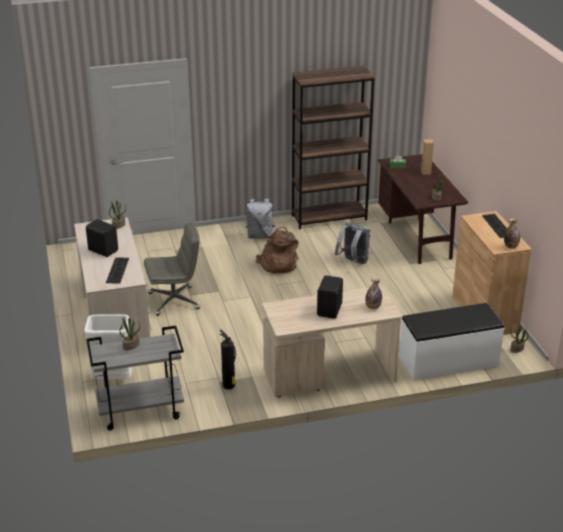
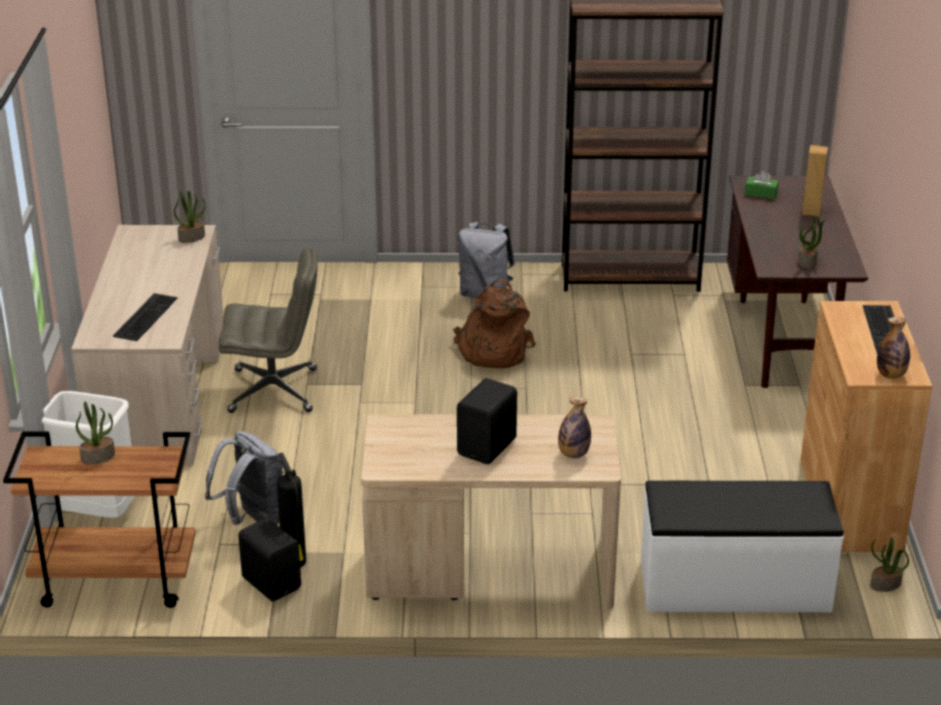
camera: 15 degrees right, 0 degrees up
(103, 250) = (141, 277): black speaker -> black speaker (272, 582)
(140, 411) = (114, 582): grey cart -> brown cart
(353, 262) = (637, 366): grey backpack -> grey backpack (252, 519)

